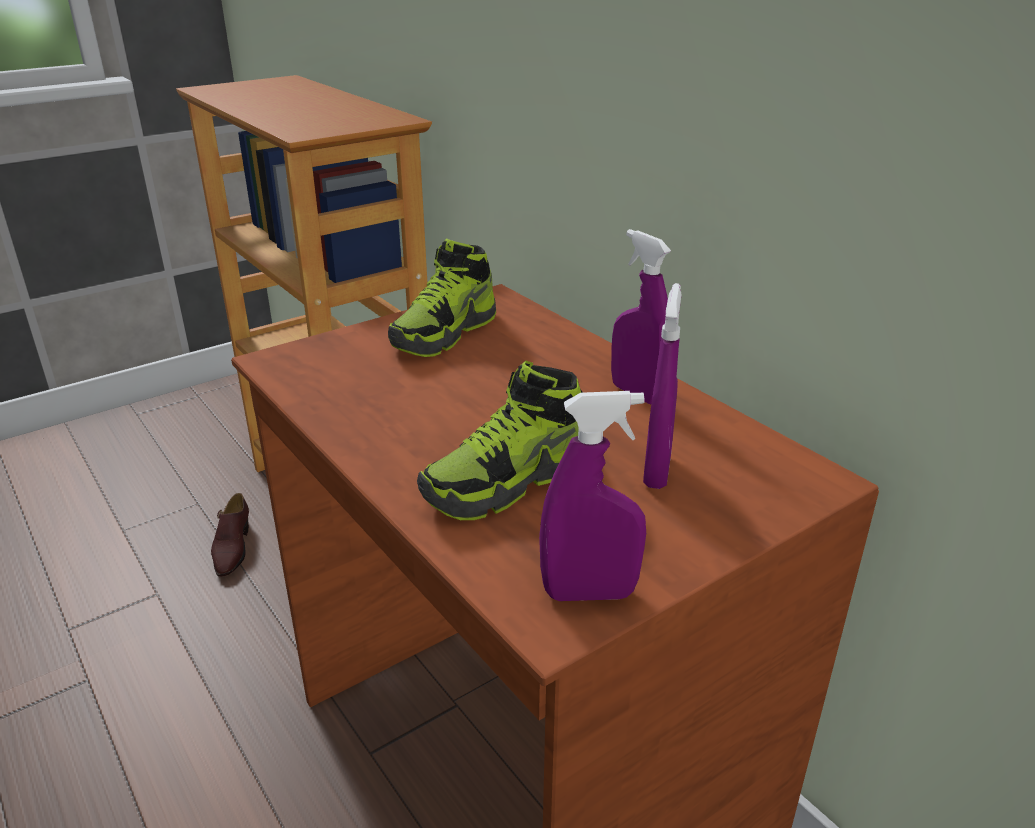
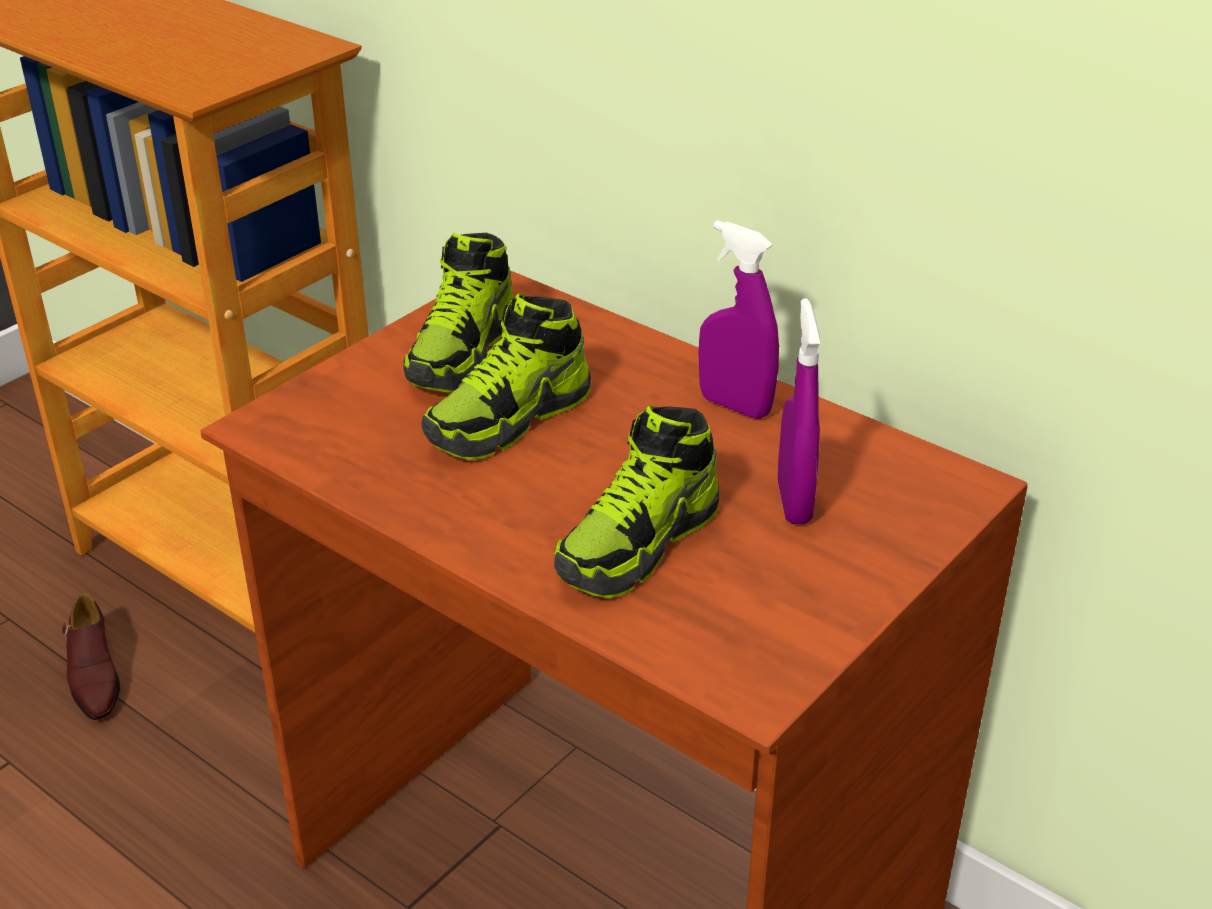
camera: 15 degrees left, 5 degrees up
(454, 380) = (509, 420): none -> shoe
(589, 593) = (778, 653): purple spray bottle -> none

